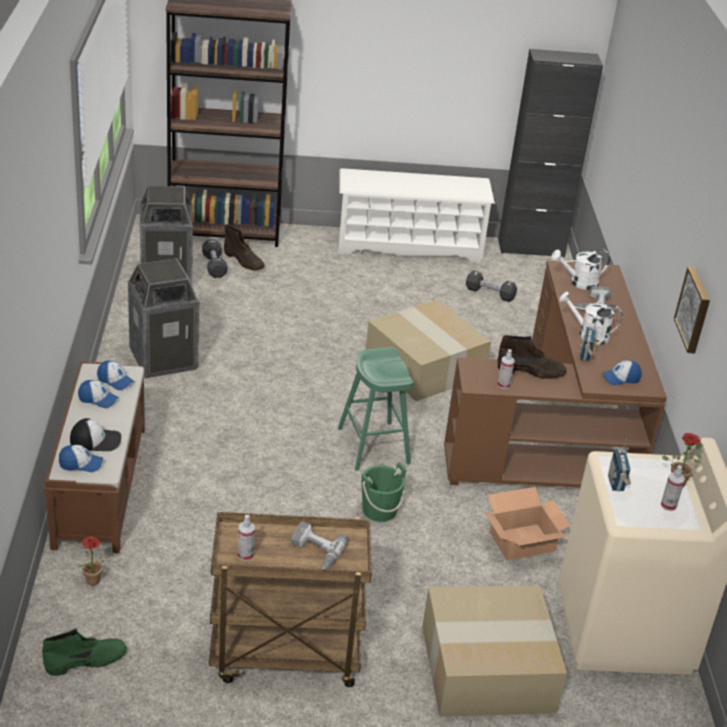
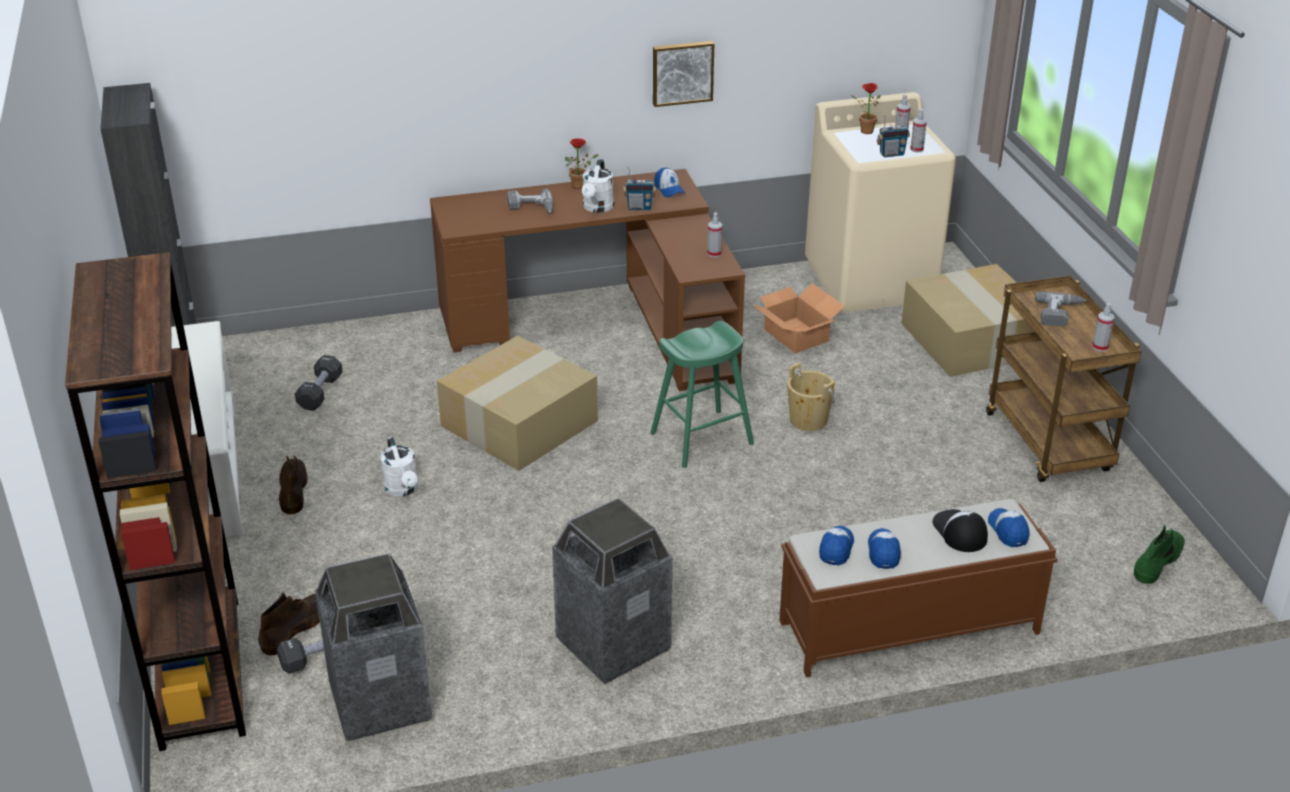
camera: 100 degrees left, 0 degrees up
(86, 660) = (1158, 560): green boot -> green boot turned 75 degrees clockwise
(93, 583) = (1060, 586): potted plant -> potted plant (581, 186)
(379, 510) = (808, 420): green bucket -> beige bucket
(531, 371) = (677, 241): brown boot -> brown boot (293, 490)
(579, 283) = (487, 217): white watering can -> white watering can (403, 489)
(627, 505) = (916, 149): none -> spray bottle

